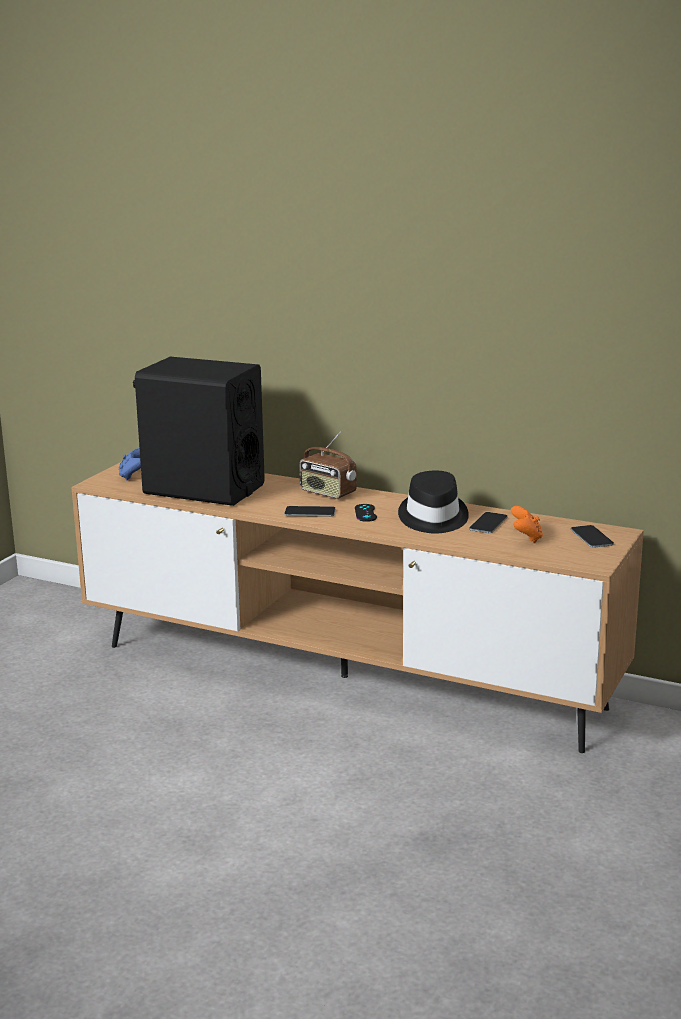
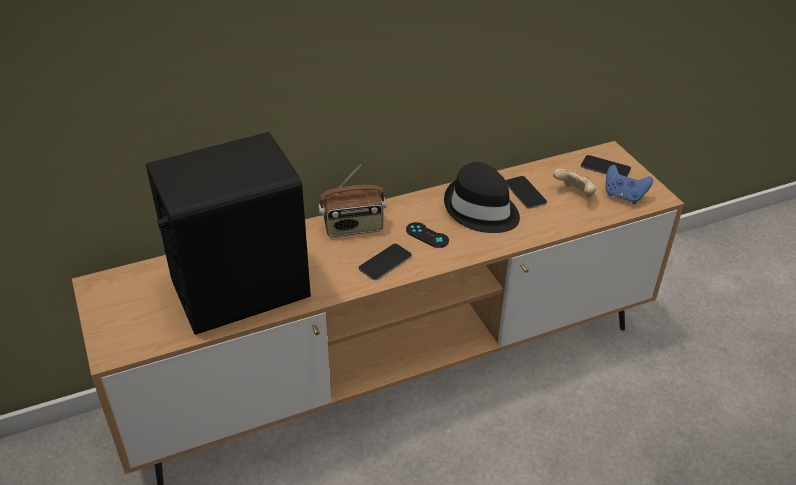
camera: 50 degrees left, 20 degrees up
(132, 476) = (132, 316): blue game controller -> blue game controller (623, 196)
(526, 538) = (574, 194): orange game controller -> beige game controller

